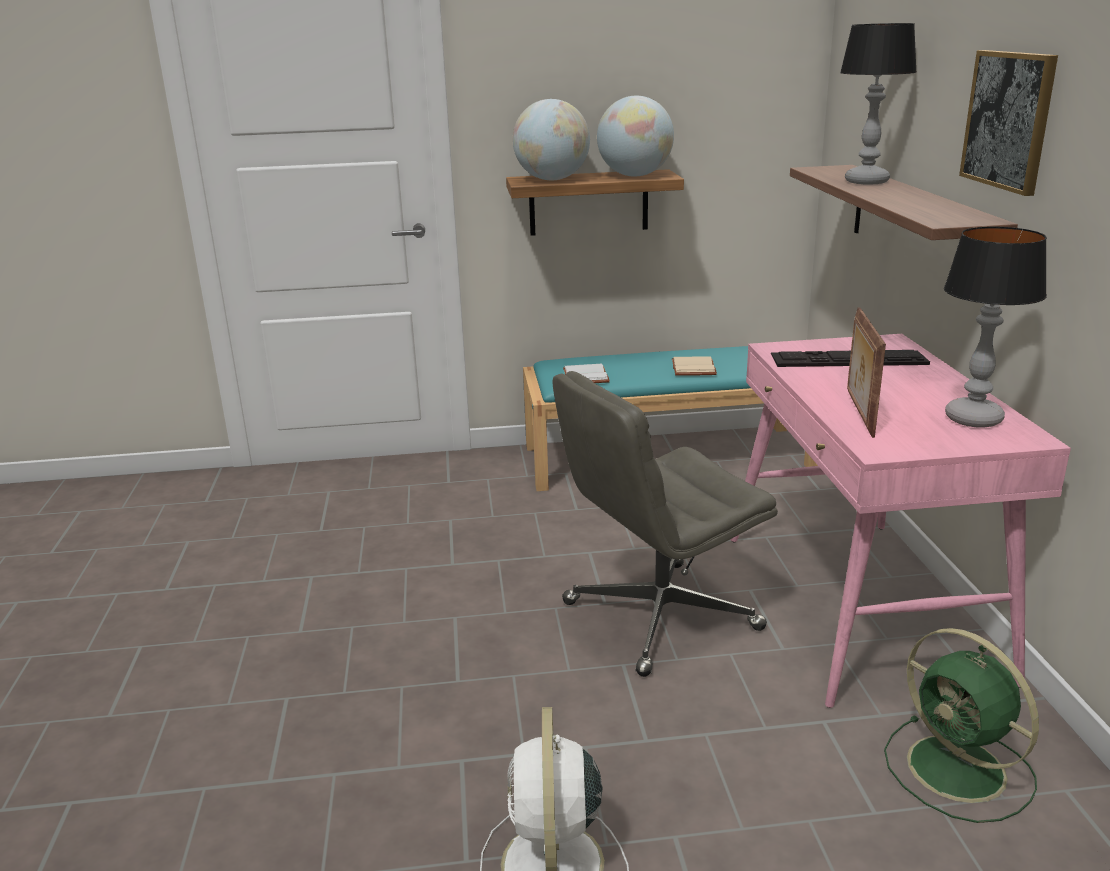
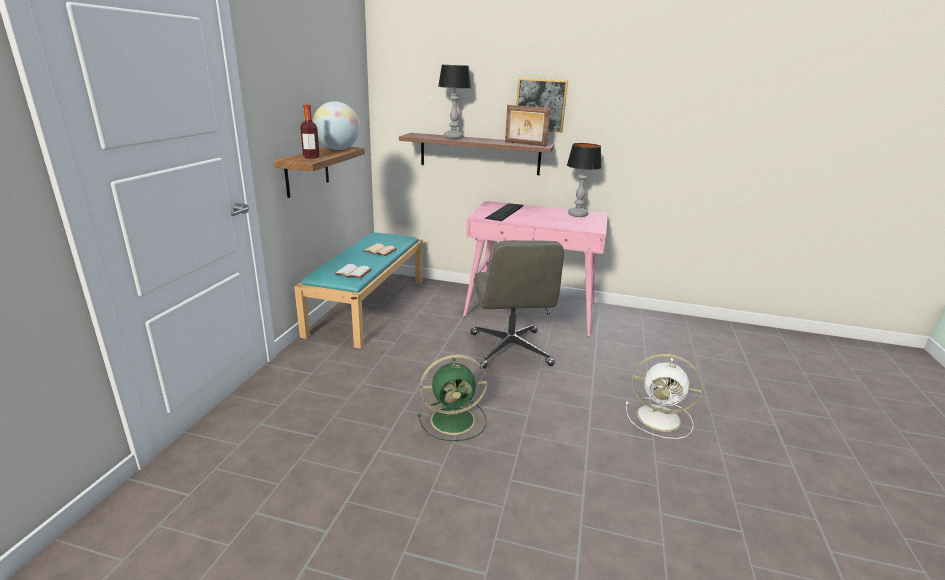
camera: 70 degrees left, 0 degrees up
(552, 179) = (311, 157): globe -> bottle
(858, 413) = (561, 224): picture frame -> picture frame (525, 144)
(960, 771) = (629, 327): green fan -> green fan (455, 420)

